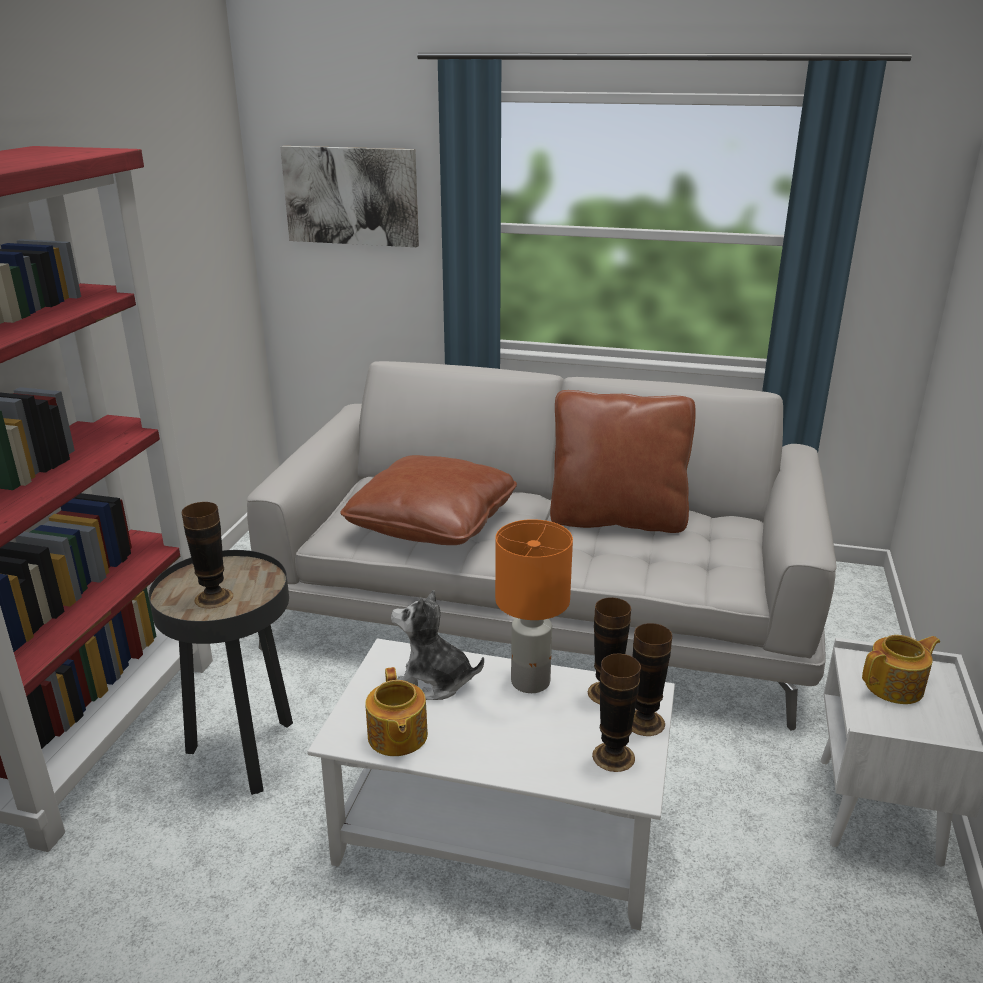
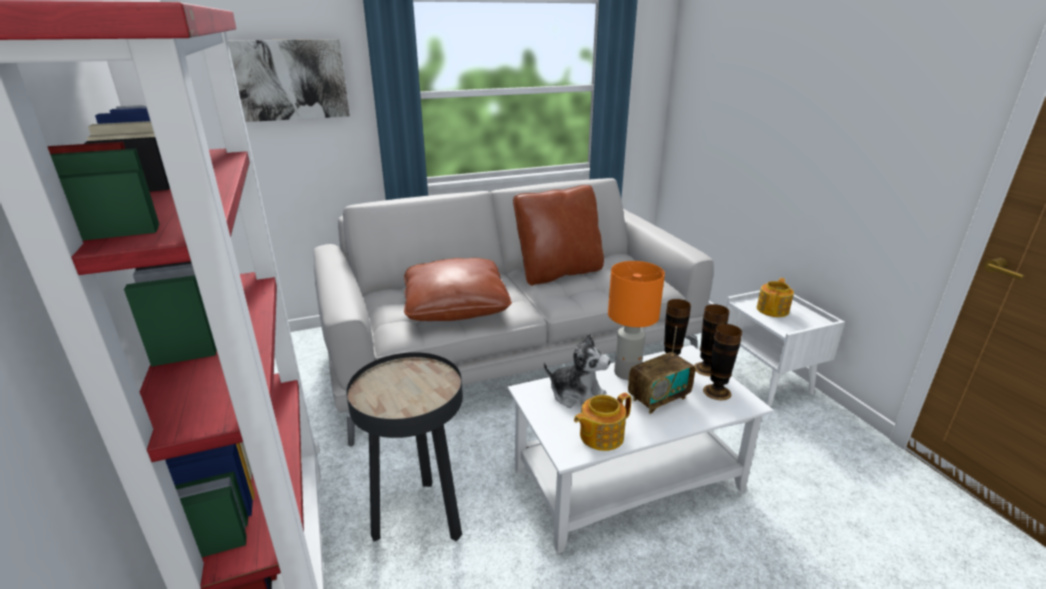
camera: 35 degrees left, 0 degrees up
(214, 597) = (410, 394): vase -> none
(397, 737) = (600, 436): teapot -> teapot turned 105 degrees clockwise
(434, 681) = (577, 395): plush toy -> plush toy turned 135 degrees counterclockwise
(524, 729) = (658, 399): none -> radio

